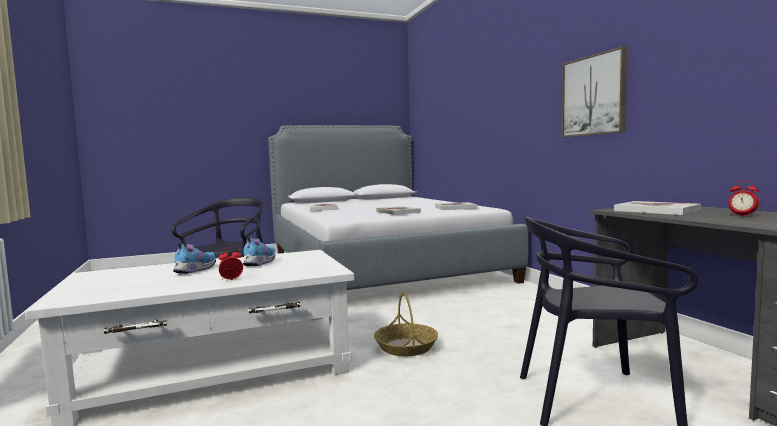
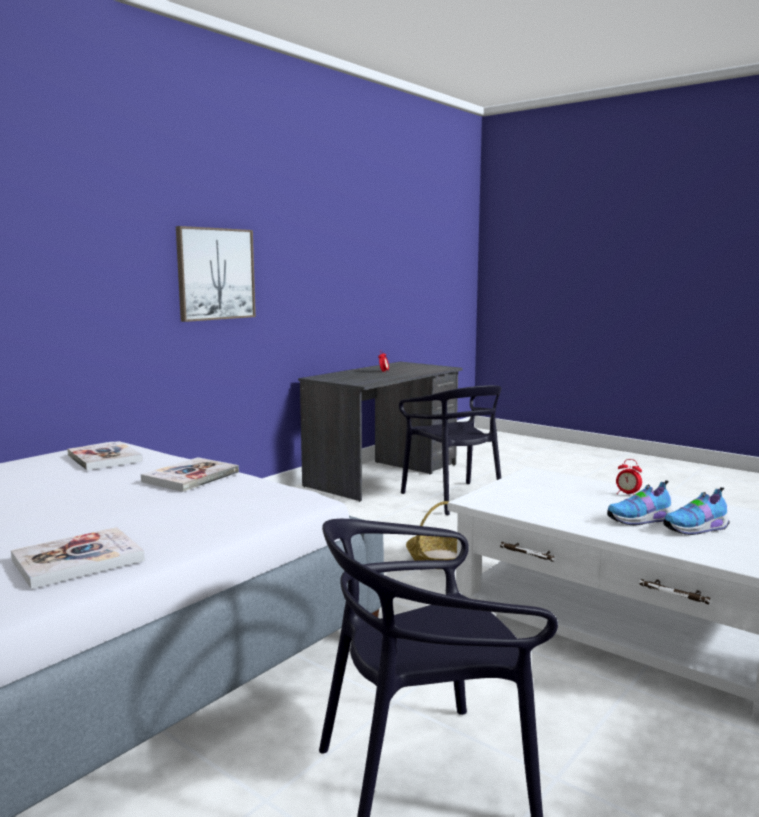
camera: 120 degrees left, 5 degrees up
(259, 263) = (562, 505): shoe -> shoe (697, 530)
(656, 210) = (362, 379): book -> none

